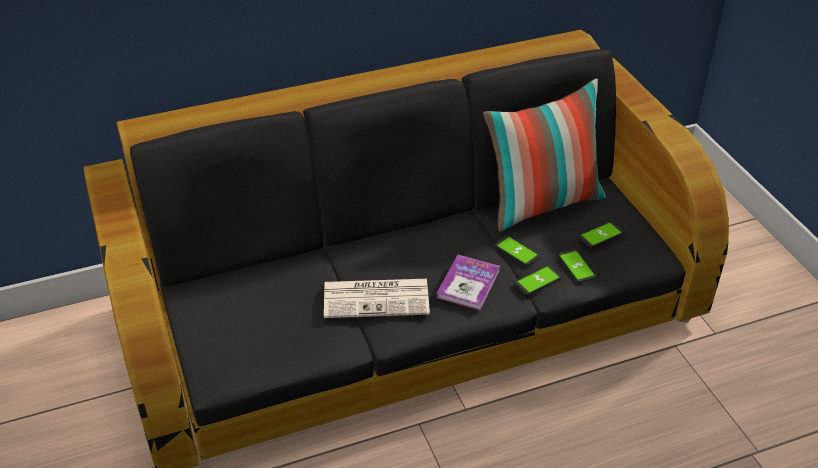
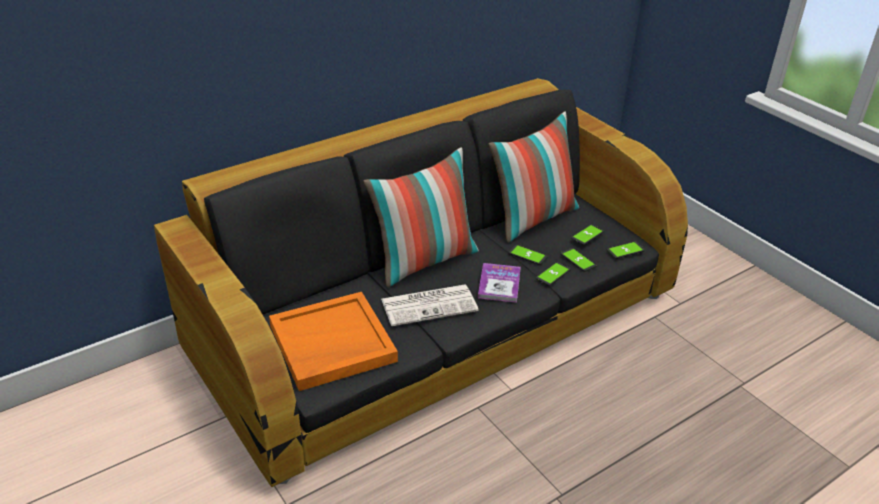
camera: 15 degrees left, 5 degrees down
(251, 329) = (331, 344): none -> orange tray
(393, 241) = (424, 261): none -> pillow
(640, 262) = (625, 250): none -> phone

